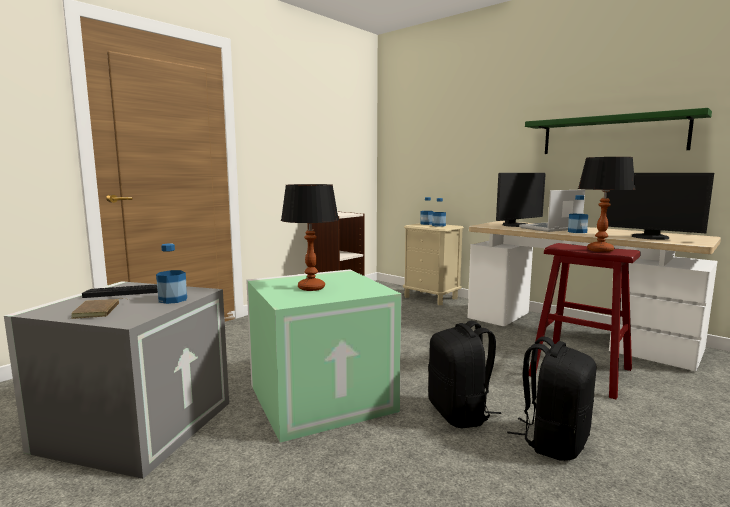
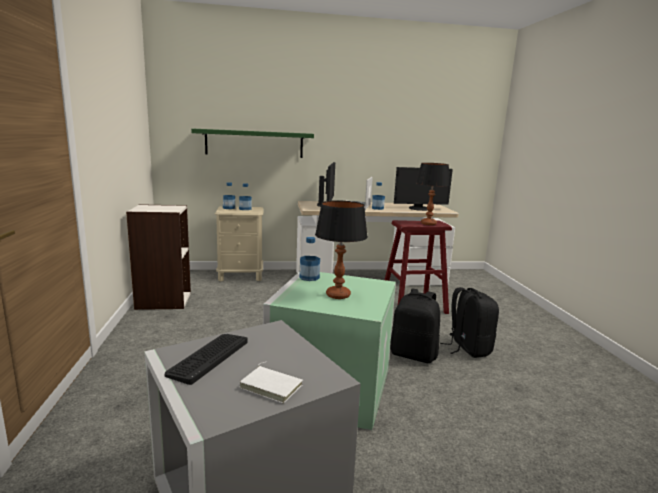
camera: 50 degrees left, 5 degrees up
(98, 311) = (272, 386): brown book -> white book
(173, 299) = (286, 345): bottle -> bottle (309, 277)
(612, 135) = (377, 136): green shelf -> green shelf (254, 143)

